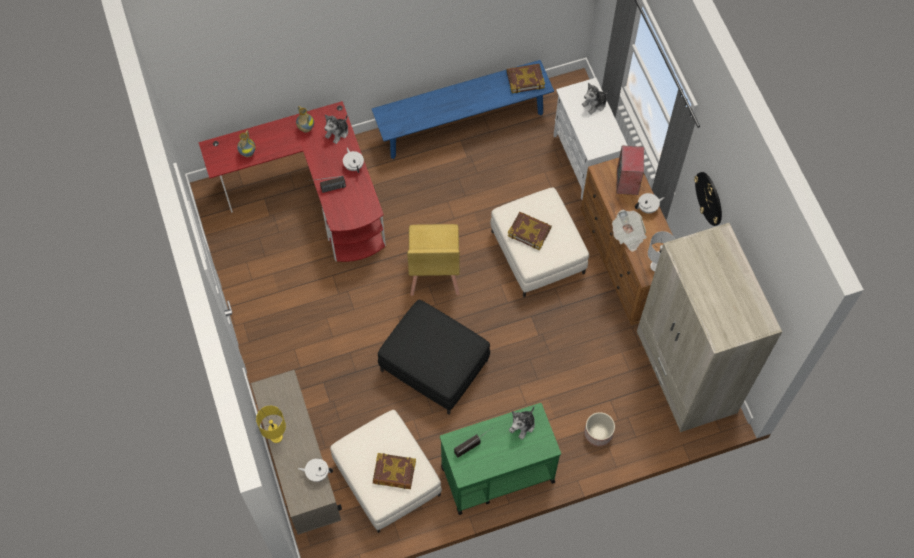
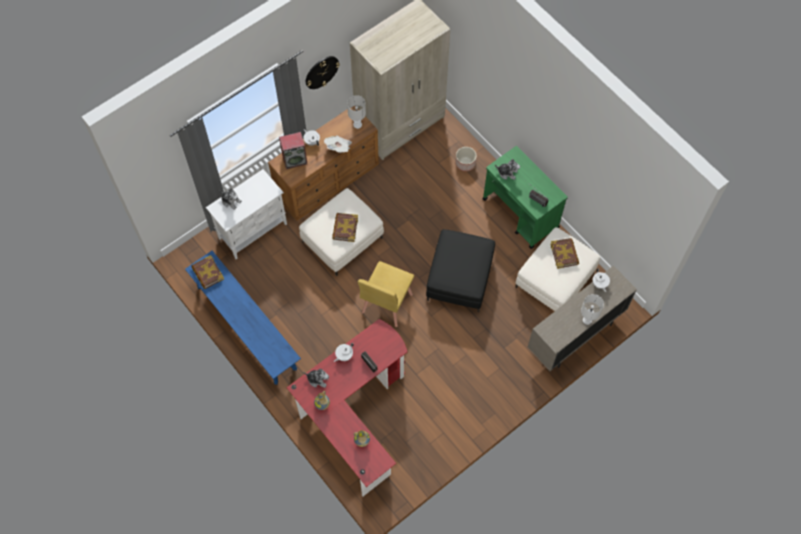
camera: 110 degrees left, 0 degrees up
(276, 437) = (587, 320): yellow table lamp -> white table lamp
(434, 273) = (386, 303): yellow chair -> yellow chair turned 135 degrees clockwise

